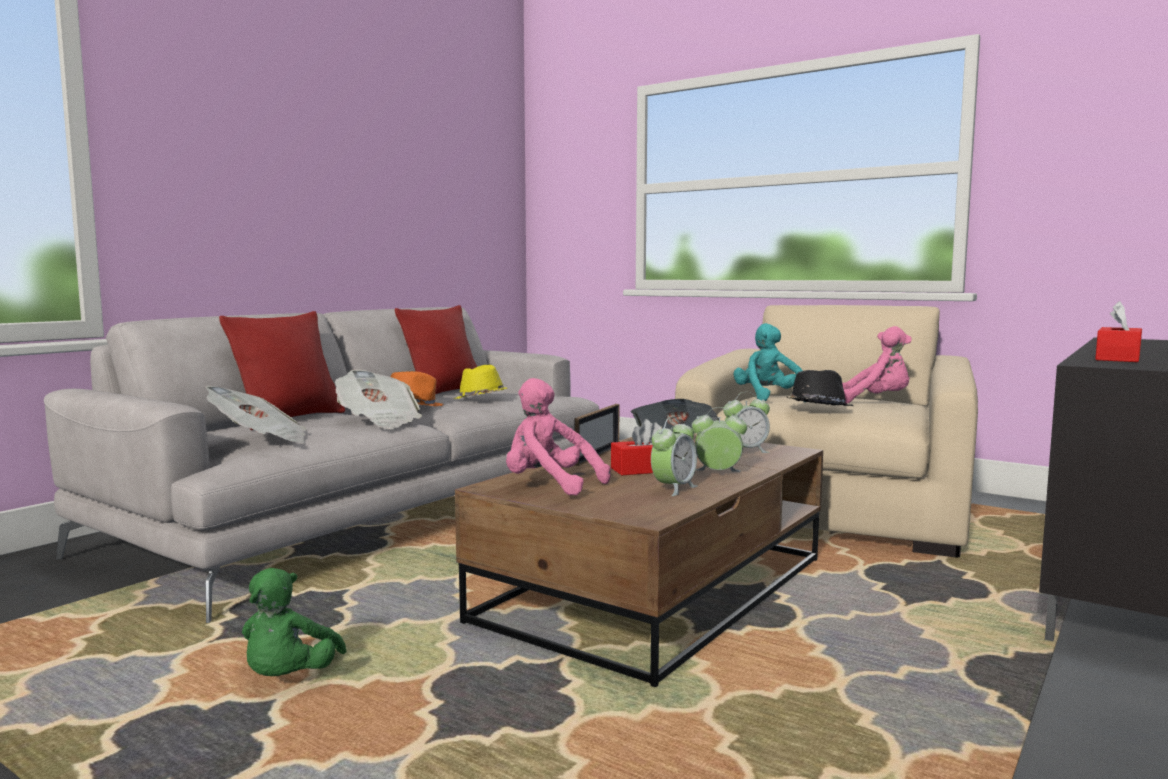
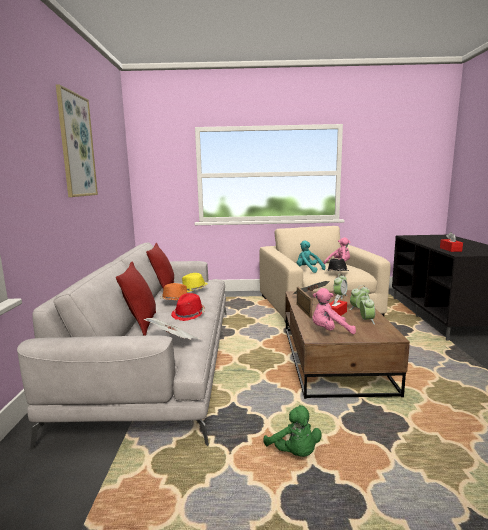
camera: 35 degrees left, 5 degrees up
(341, 125) = (76, 145): none -> picture
(379, 422) = (189, 314): newspaper -> red hat

